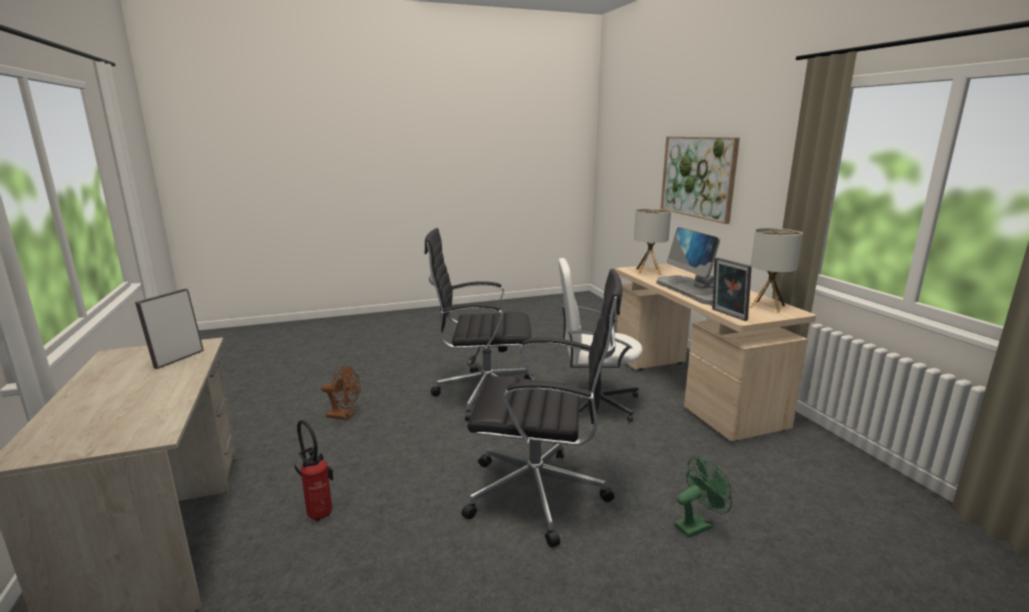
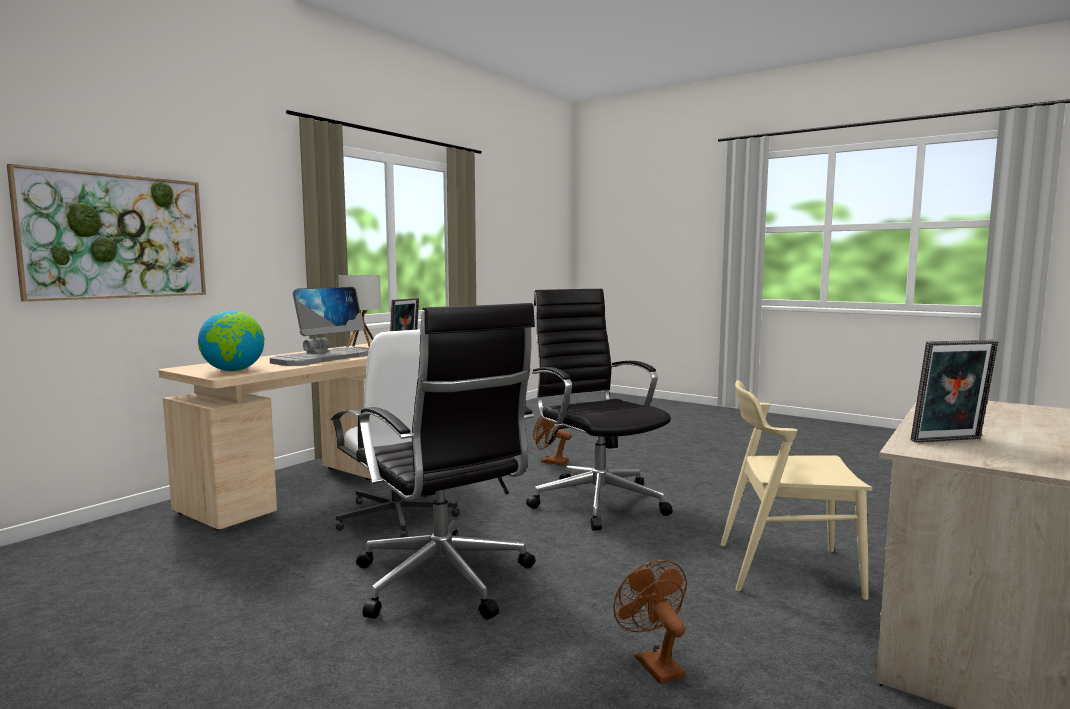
camera: 125 degrees left, 10 degrees down
(319, 512) = (786, 569): fire extinguisher -> beige chair
(648, 271) = (233, 370): table lamp -> globe
(697, 525) = (550, 461): green fan -> brown fan

